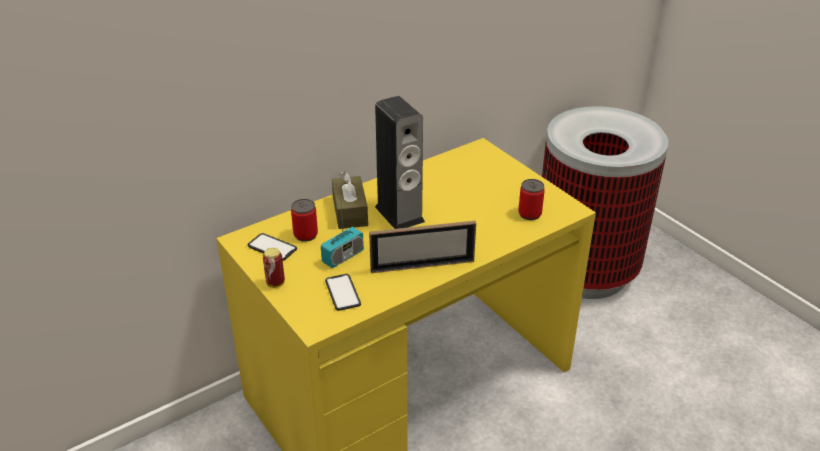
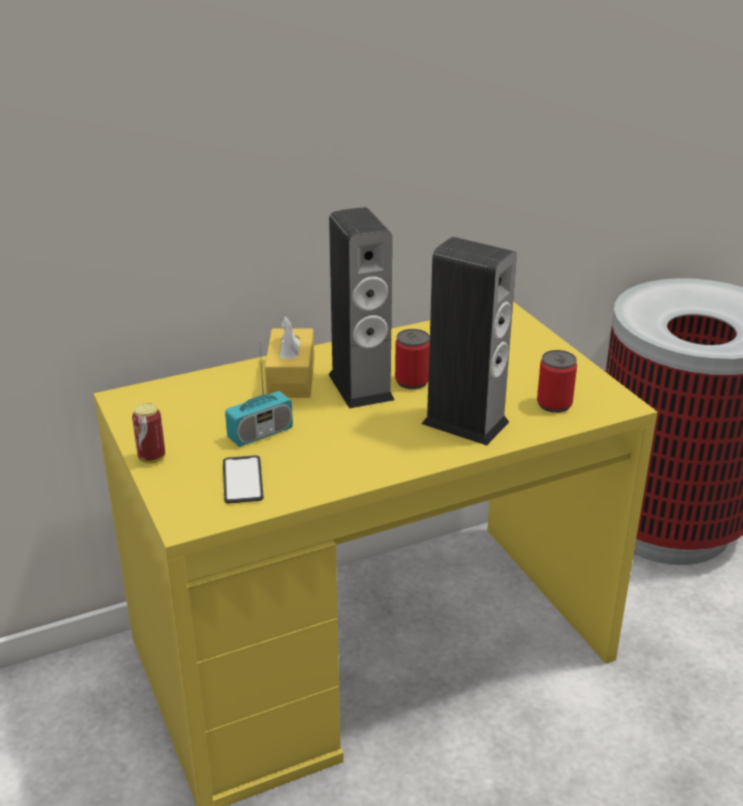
camera: 10 degrees right, 5 degrees down
(272, 247) = (165, 412): phone -> none
(305, 235) = (218, 401): can -> can (412, 381)
(350, 211) = (291, 377): brown tissue box -> yellow tissue box
(422, 266) = (371, 457): picture frame -> none
(476, 234) = (465, 423): none -> speaker

